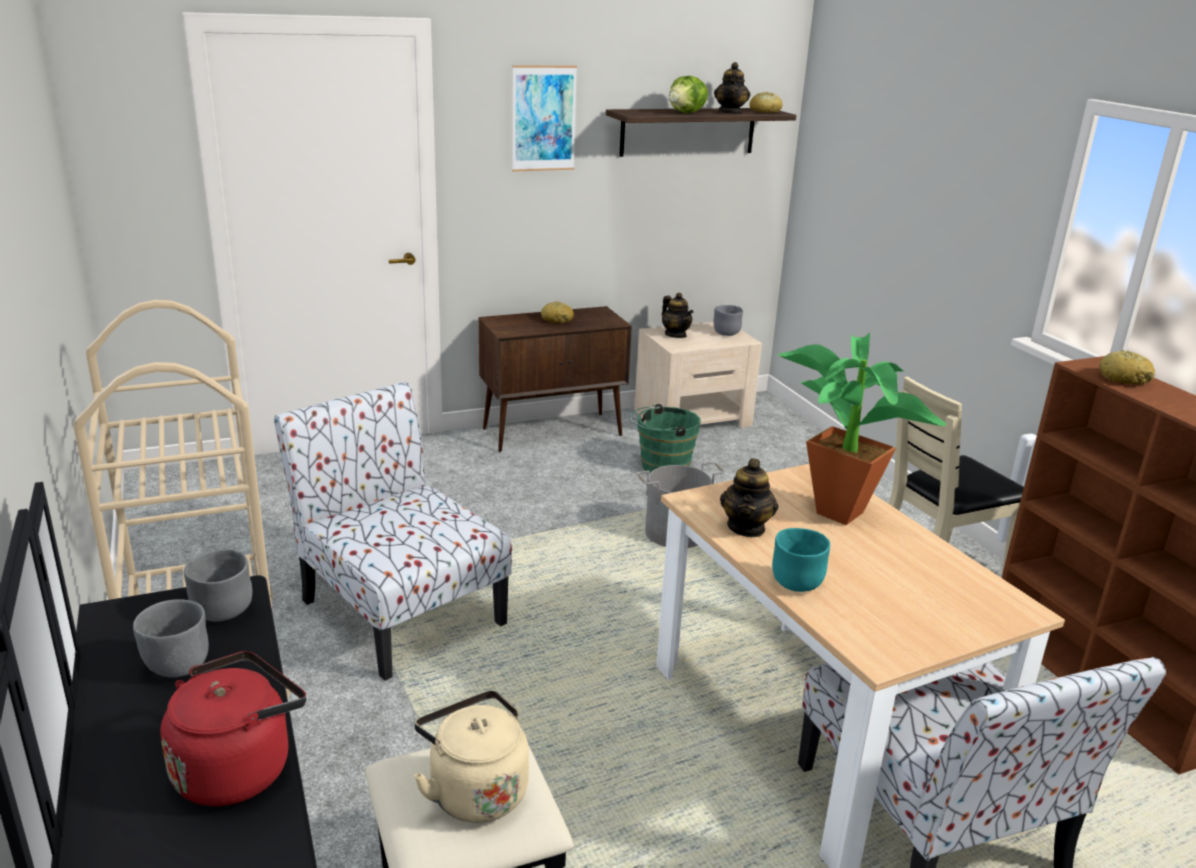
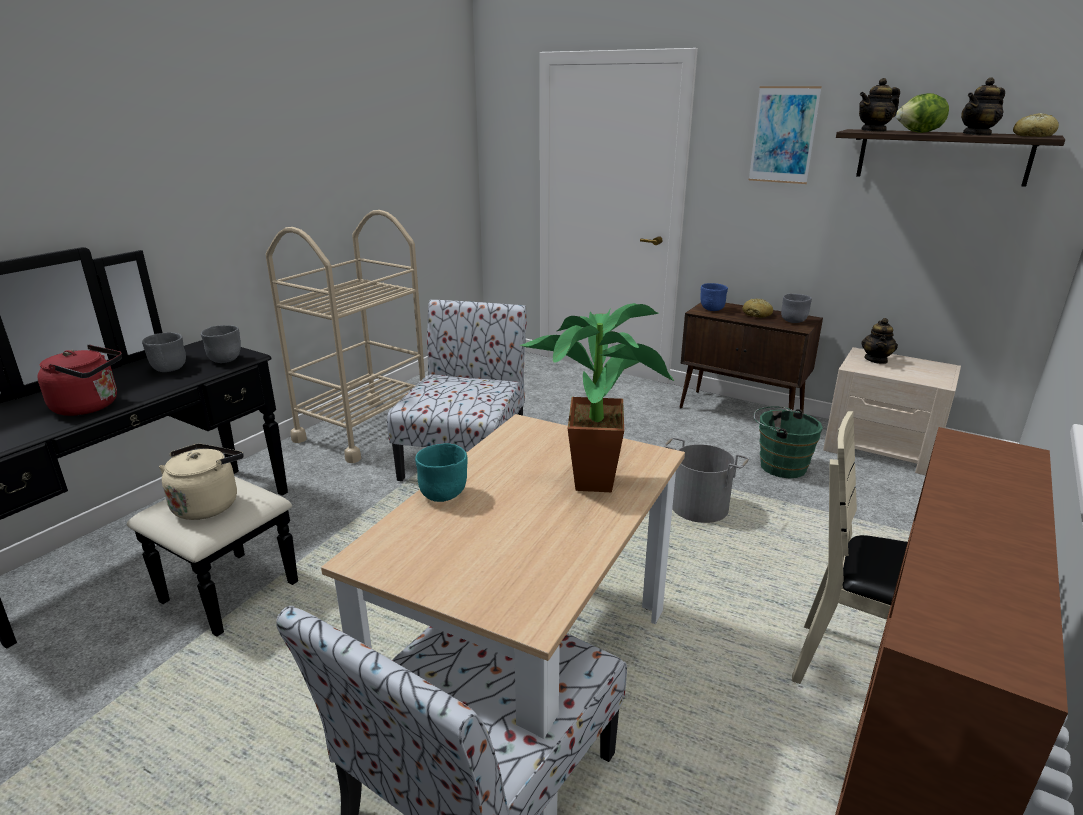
camera: 55 degrees right, 0 degrees up
(510, 326) = (711, 309): none -> blue bowl
(726, 333) = (933, 373): grey bowl -> grey bowl (793, 321)
(746, 527) = (508, 454): teapot -> teapot (874, 131)
(1124, 378) = (986, 472): bread -> none

